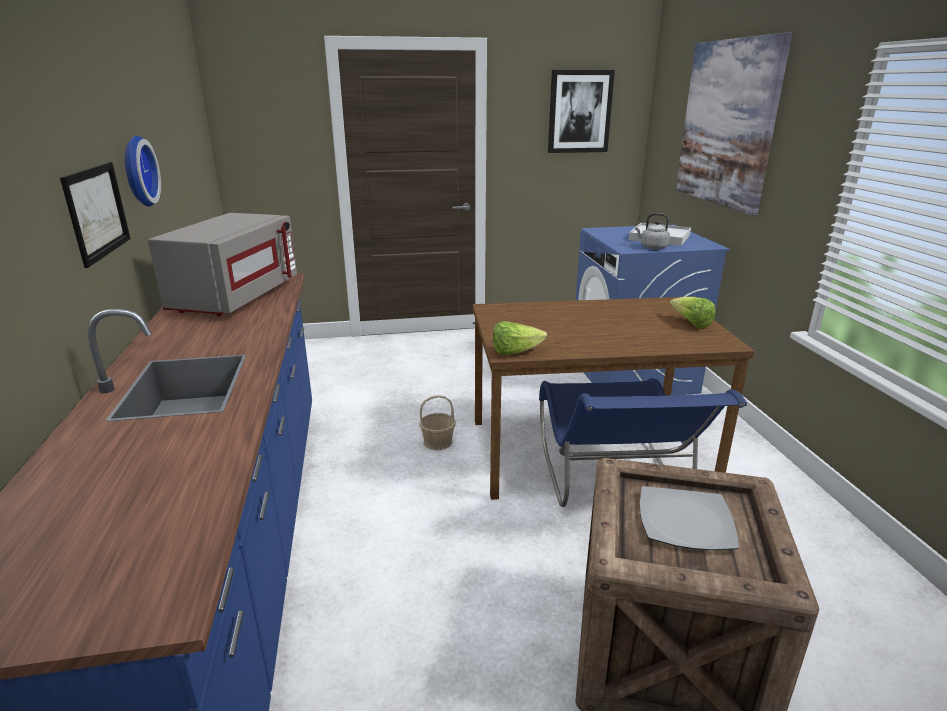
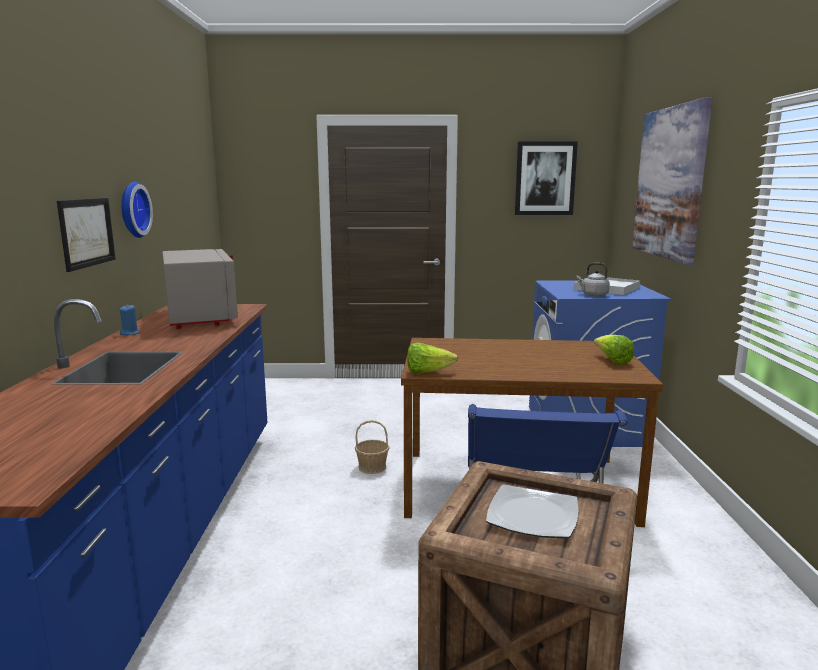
camera: 10 degrees right, 10 degrees down
(164, 329) = (130, 333): none -> blue candle
(235, 297) = (200, 317): grey microwave -> grey microwave turned 45 degrees counterclockwise

